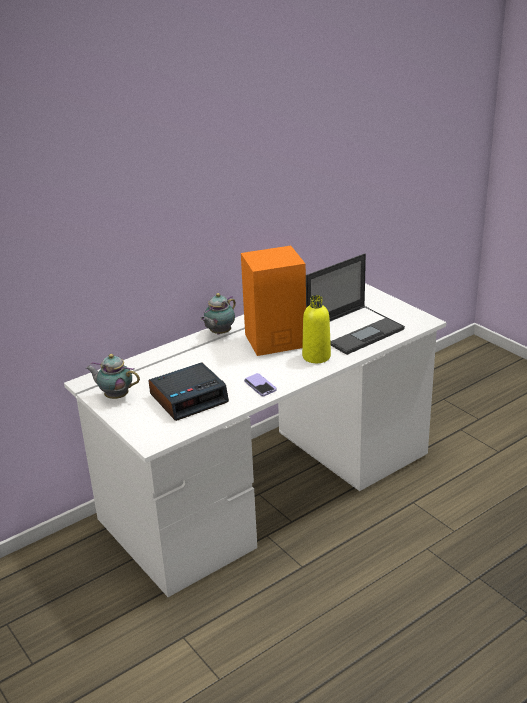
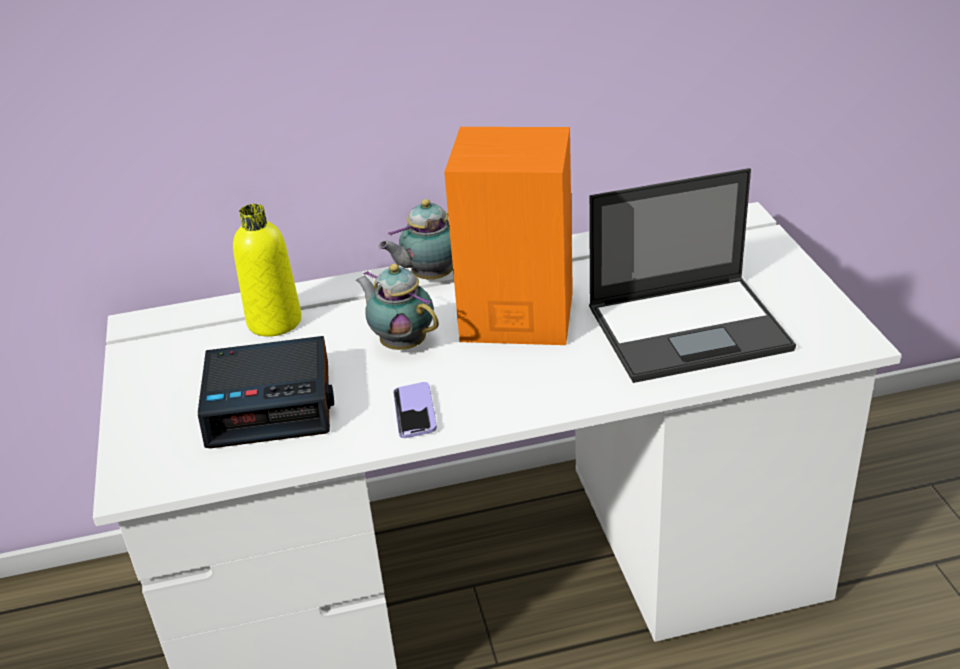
camera: 25 degrees right, 5 degrees up
(115, 396) = (158, 365): teapot -> teapot (401, 343)
(316, 356) = (569, 372): yellow bottle -> yellow bottle (274, 322)

